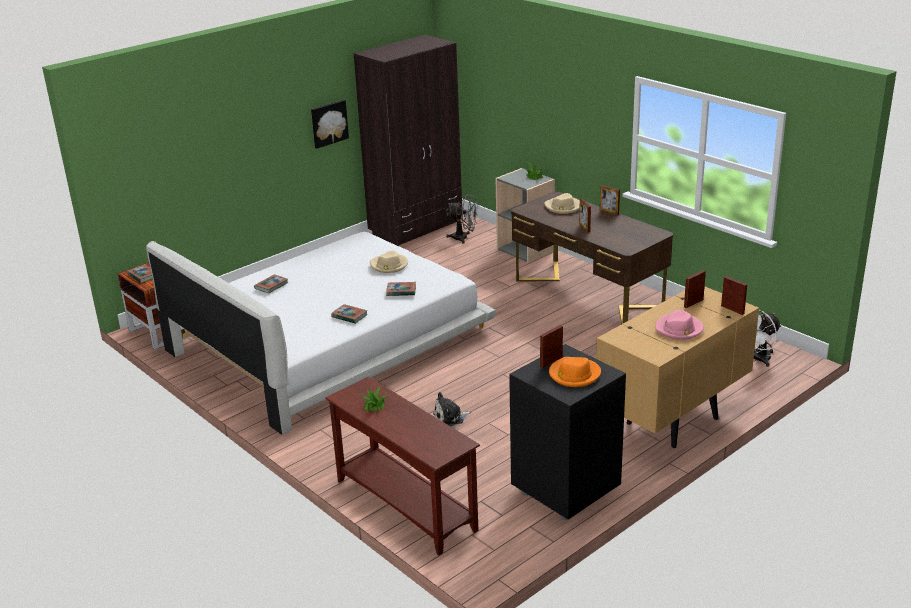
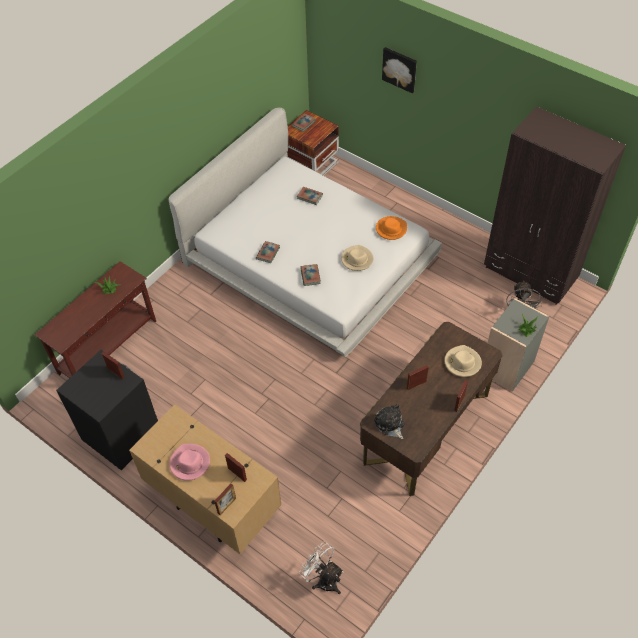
camera: 80 degrees right, 25 degrees up
(329, 123) = (496, 140): picture -> picture (400, 69)
(450, 418) = (210, 354): plush toy -> plush toy (389, 424)
(574, 374) = (97, 389): orange hat -> orange hat (391, 229)

